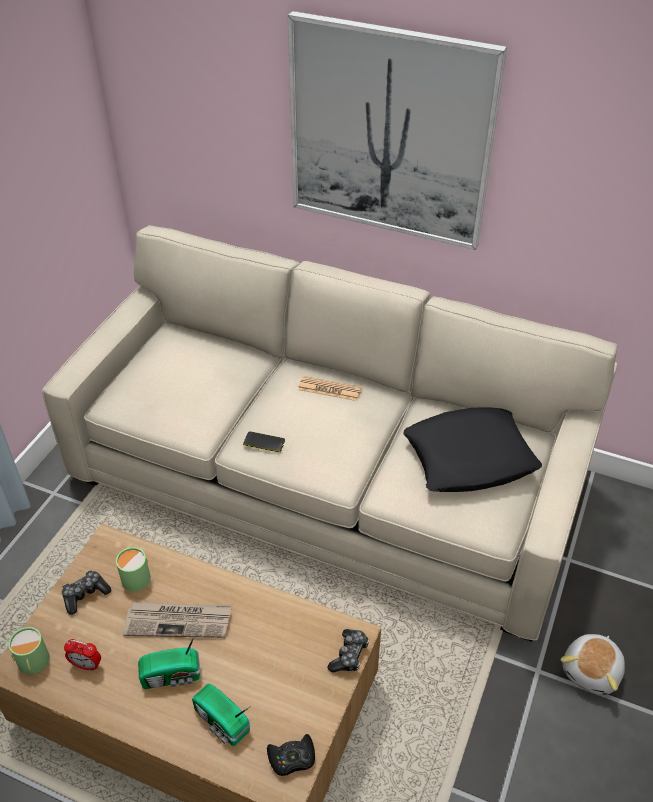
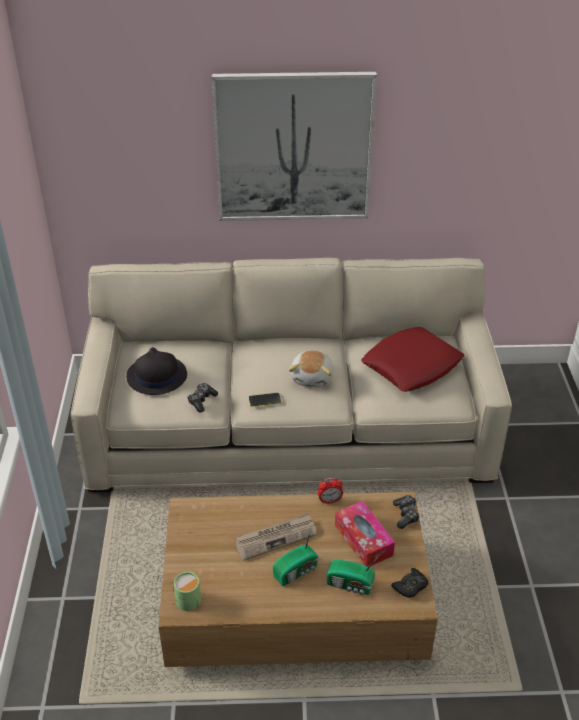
camera: 25 degrees left, 5 degrees down
(85, 595) = (194, 546): game controller -> game controller (202, 401)
(86, 665) = (230, 588): alarm clock -> alarm clock (329, 501)
(133, 577) = (222, 522): green mug -> none
(167, 373) = (156, 376): none -> black hat
(276, 668) = (363, 540): none -> tissue box
(329, 389) = (286, 351): newspaper -> none
(469, 458) = (411, 366): black pillow -> red pillow
(592, 671) = (539, 486): plush toy -> plush toy (313, 377)

